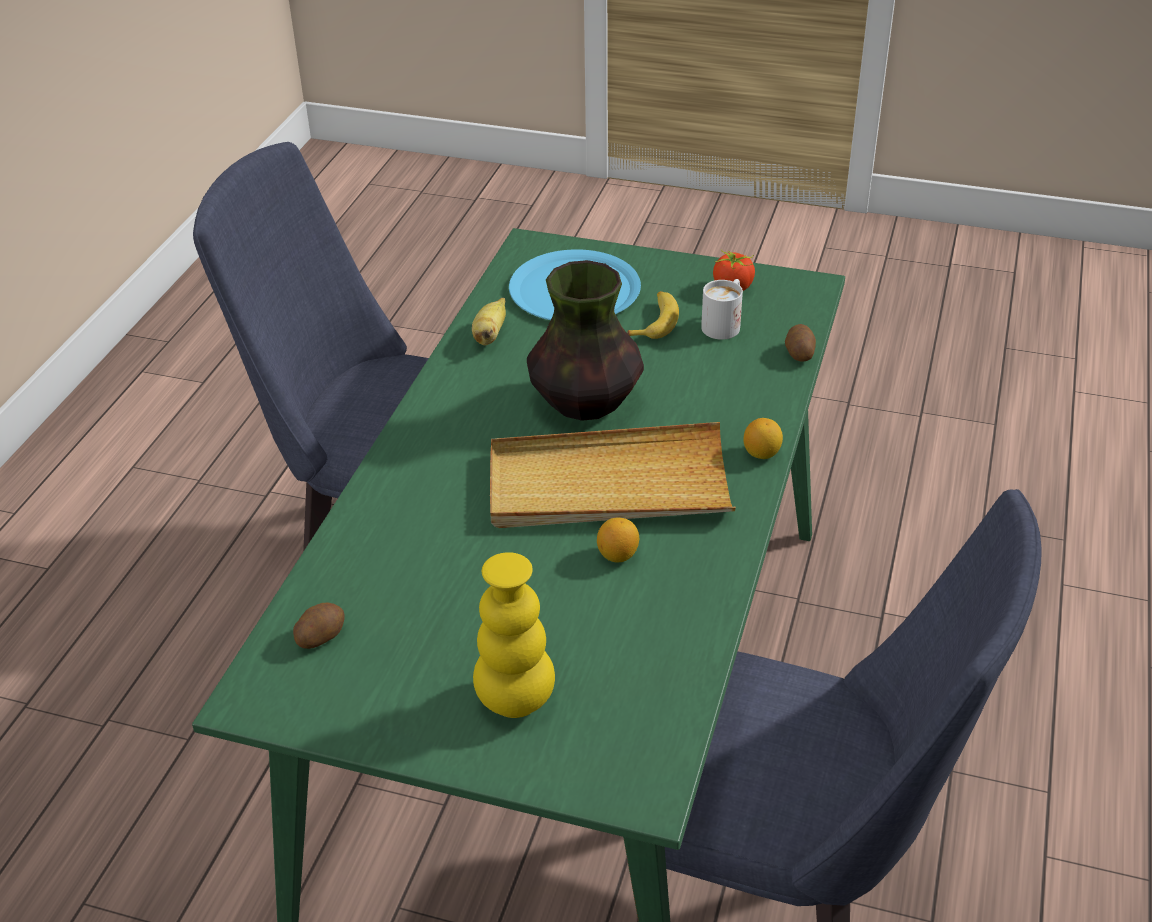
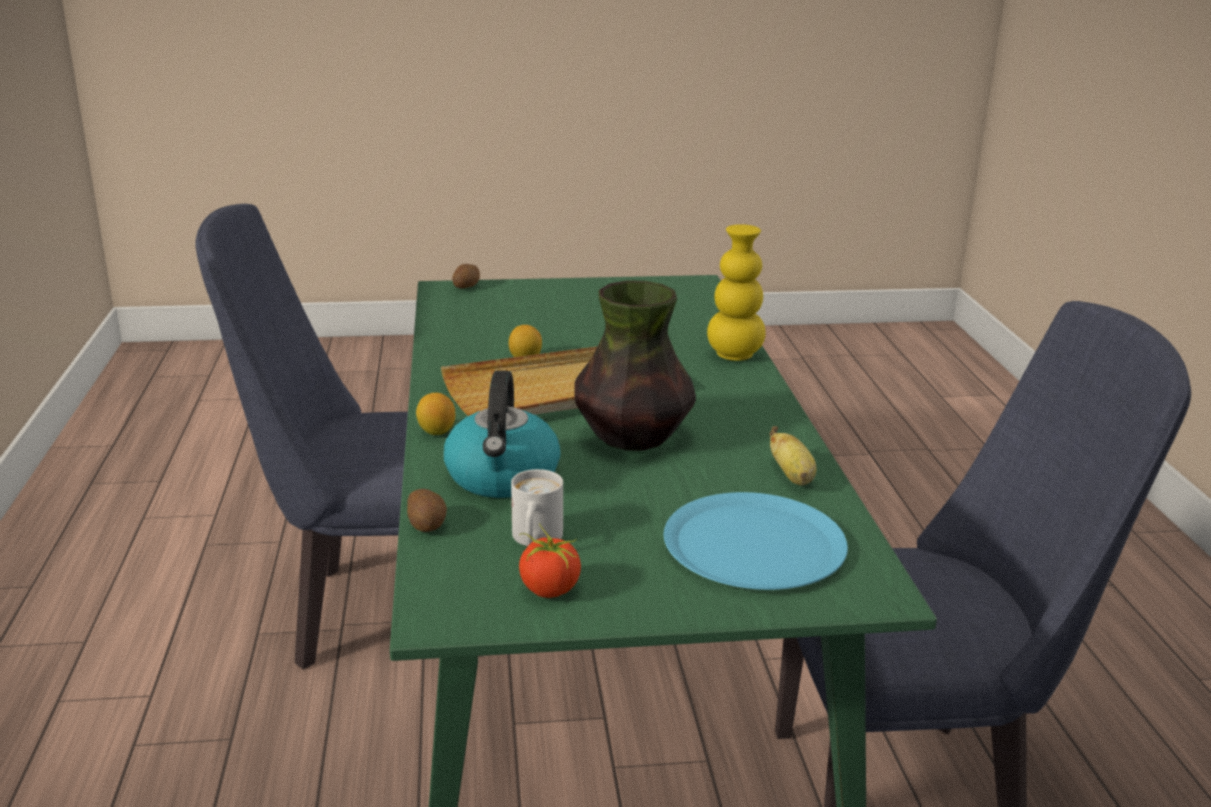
camera: 155 degrees right, 15 degrees down
(320, 636) = (689, 304): potato -> potato (467, 287)
(515, 700) = (543, 301): yellow vase -> yellow vase (734, 355)
(655, 321) = (622, 526): banana -> none
(722, 385) = (503, 477): none -> kettle

